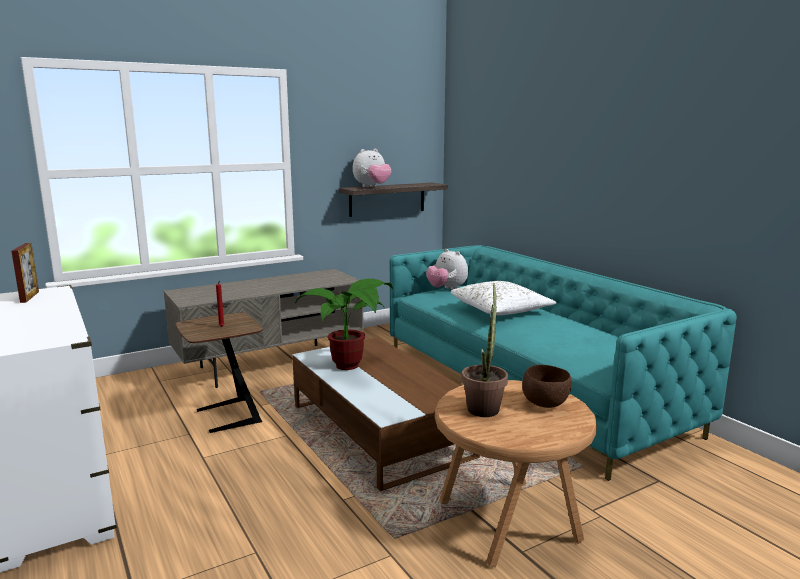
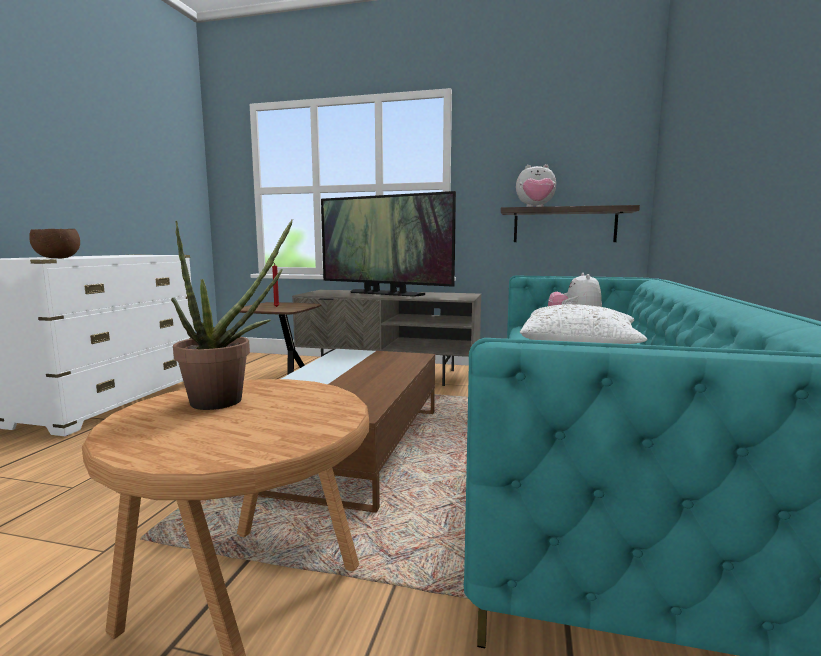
camera: 45 degrees right, 5 degrees down
(29, 297) = (147, 255): picture frame -> none
(261, 285) = (385, 293): none -> television
(350, 367) = (344, 365): potted plant -> none
(546, 404) = (288, 422): brown bowl -> brown bowl (58, 258)

